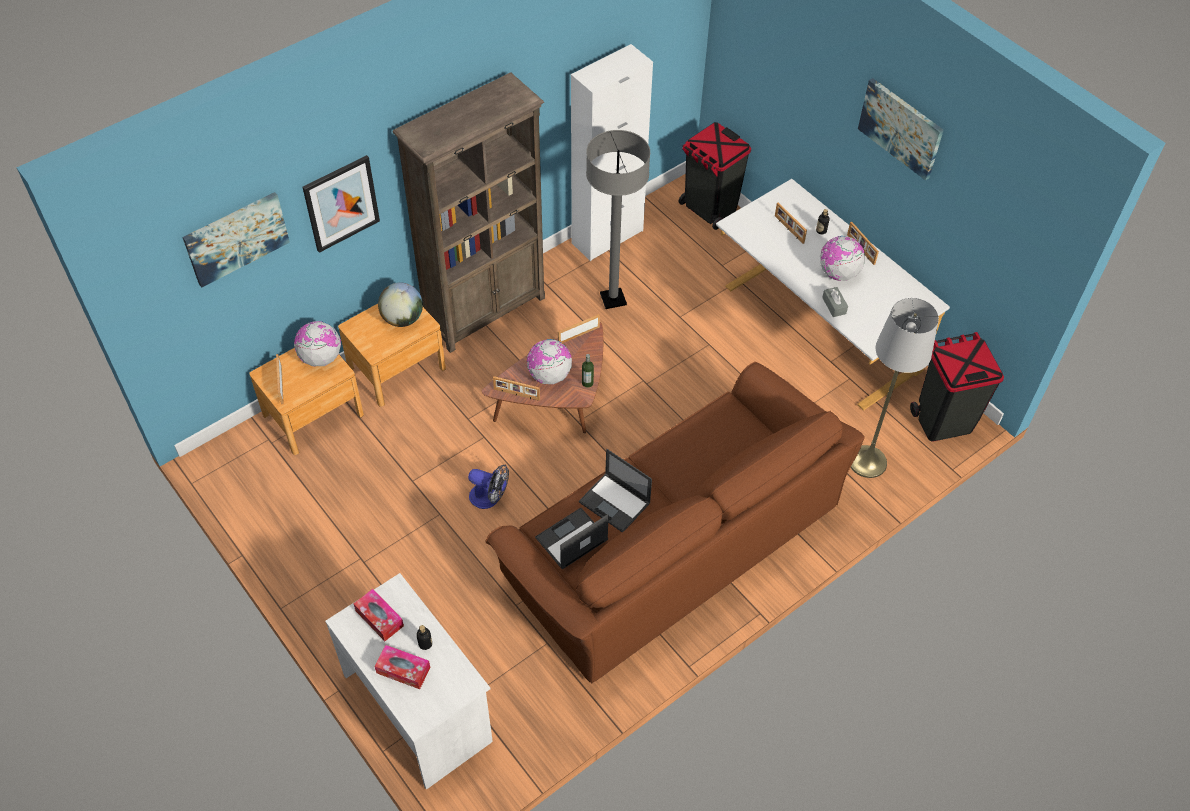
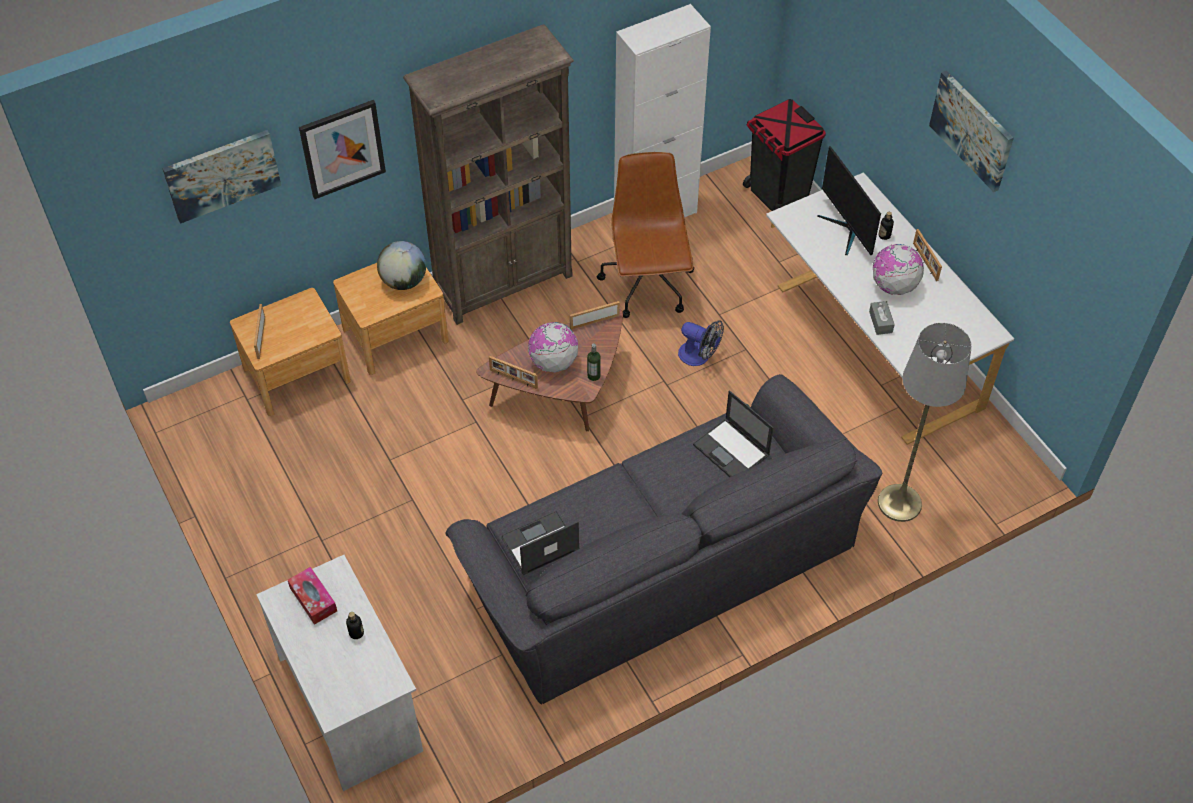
camera: 10 degrees right, 0 degrees up
(321, 358) = (308, 313): globe -> none
(403, 670) = (328, 657): tissue box -> none
(489, 498) = (469, 489): fan -> fan (699, 356)
(613, 299) = (648, 286): grey floor lamp -> brown office chair
(615, 503) = (595, 511): laptop -> laptop (732, 450)
(671, 542) = (659, 564): brown sofa -> grey sofa
(788, 229) = (847, 230): picture frame -> monitor
(943, 421) = (996, 468): black trash can -> none

